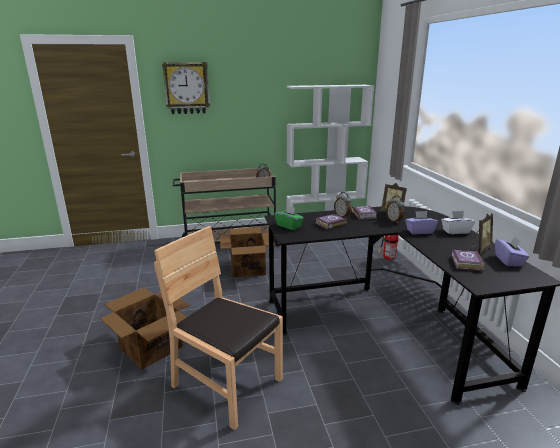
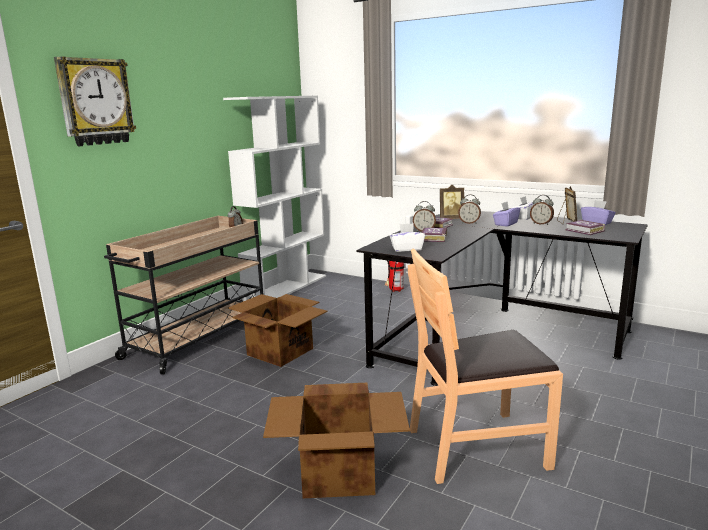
camera: 45 degrees left, 5 degrees down
(289, 226) = (407, 249): green tissue box -> white tissue box
(450, 242) = (541, 224): none -> alarm clock

